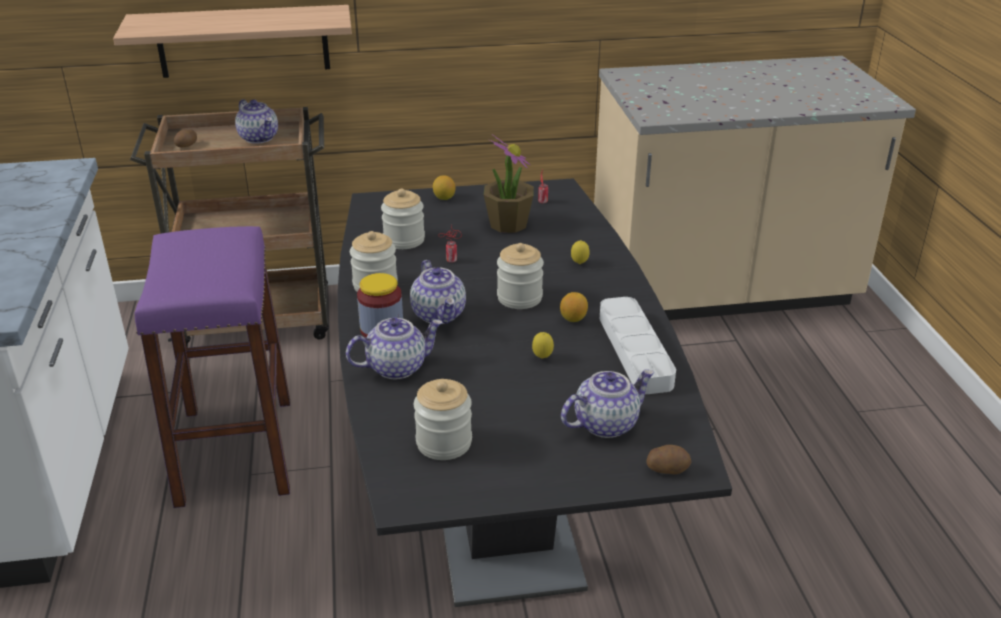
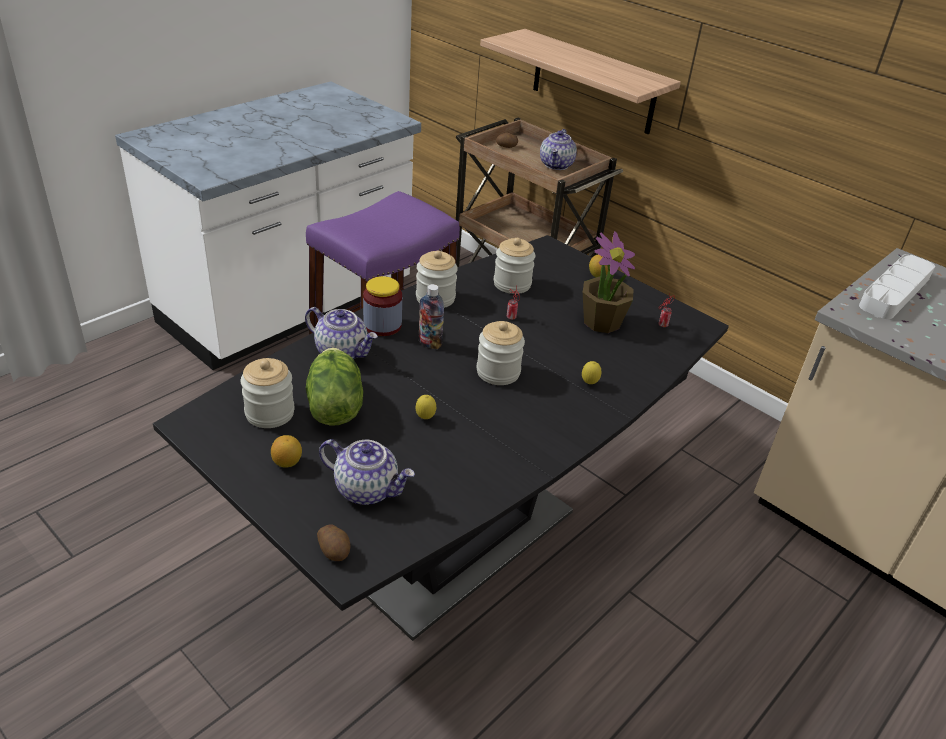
camera: 50 degrees right, 5 degrees up
(439, 314) = (430, 343): teapot -> bottle
(474, 401) = (333, 407): none -> lettuce
(573, 319) = (500, 413): lemon -> lemon (287, 462)
(635, 350) = (490, 467): white tray -> white tray (894, 292)

